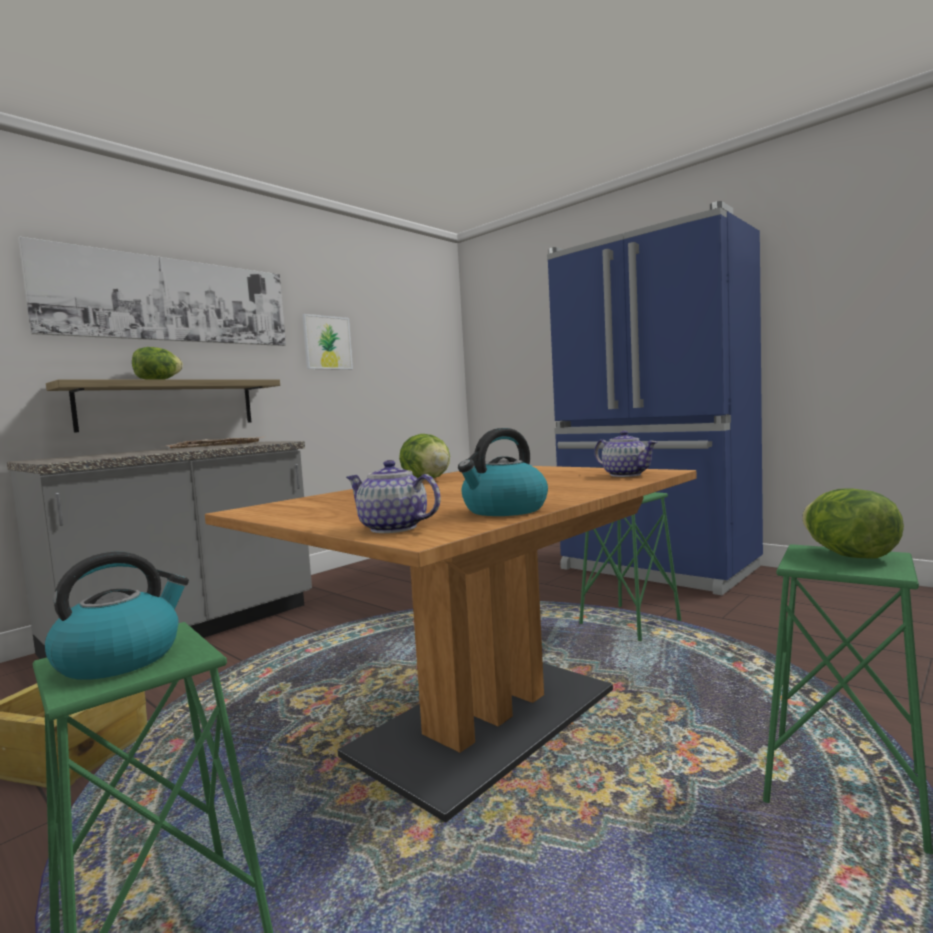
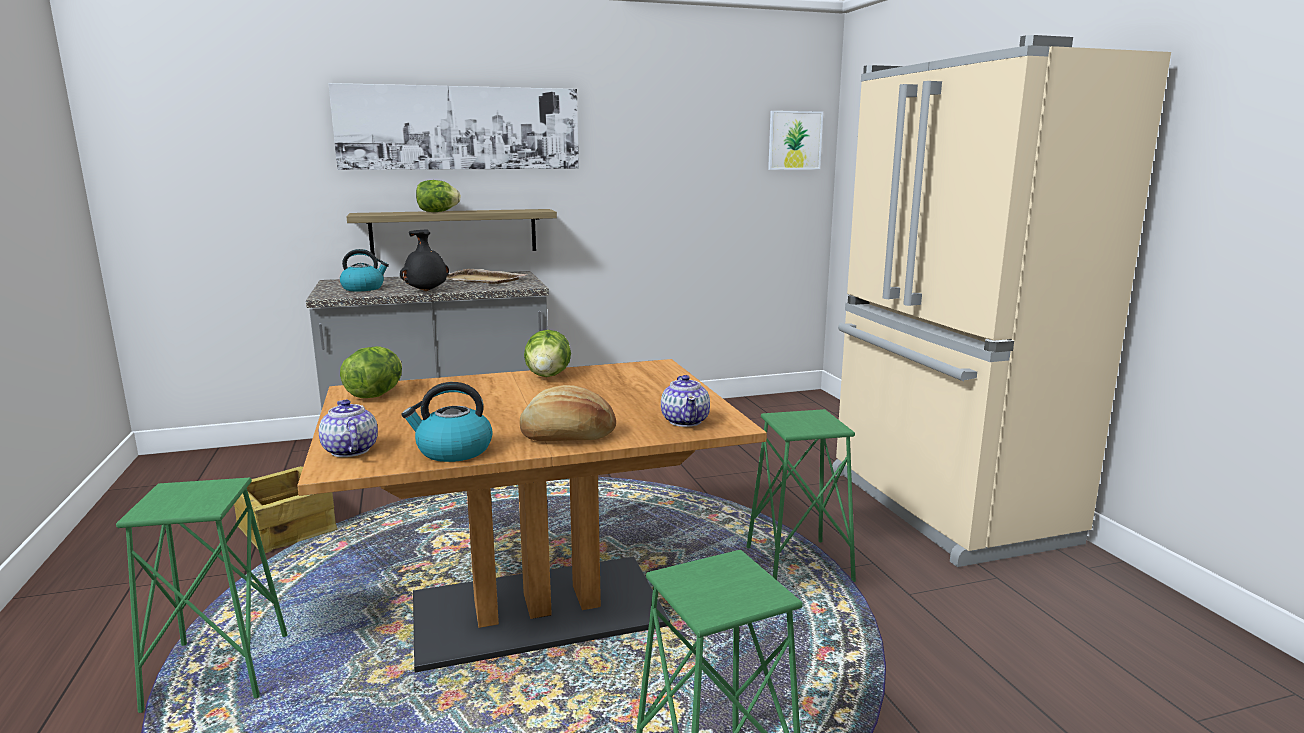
camera: 30 degrees right, 10 degrees up
(121, 658) = (184, 497): kettle -> kettle (363, 288)
(181, 450) = (427, 291): none -> black vase
(327, 343) = (632, 162): picture -> picture (794, 140)
(572, 491) = (568, 436): none -> bread
(657, 569) = (943, 507): blue fridge -> beige fridge
(849, 555) = (739, 582): lettuce -> lettuce (375, 395)

